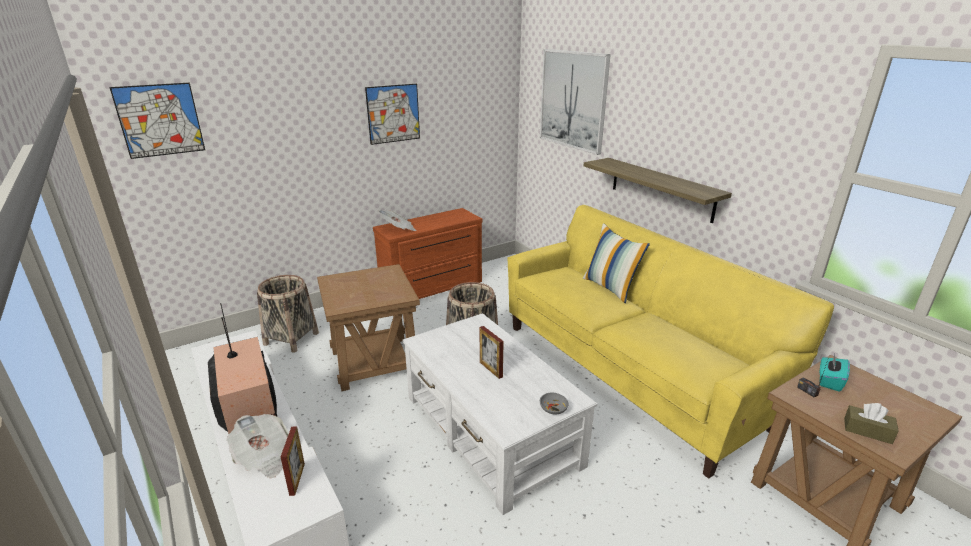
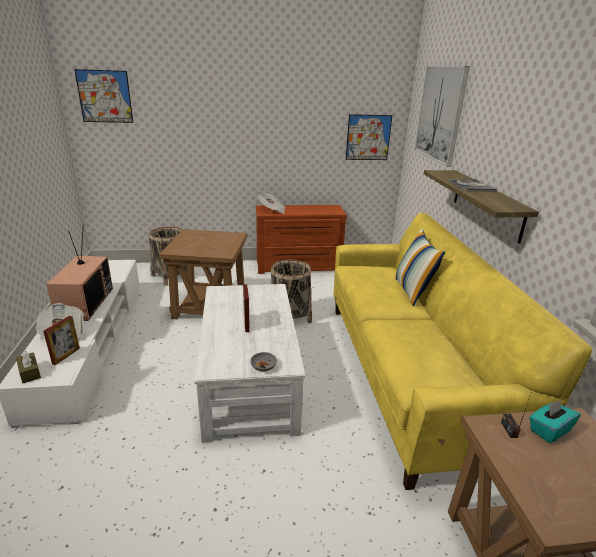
camera: 25 degrees right, 0 degrees up
(393, 113) = (283, 113): picture -> picture (368, 137)
(648, 175) = (471, 186): none -> book
(867, 431) = (540, 491): brown tissue box -> brown tissue box (29, 372)

